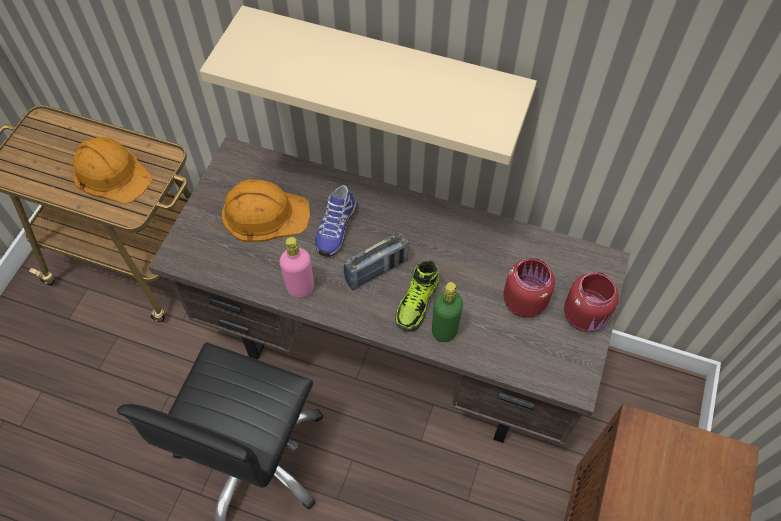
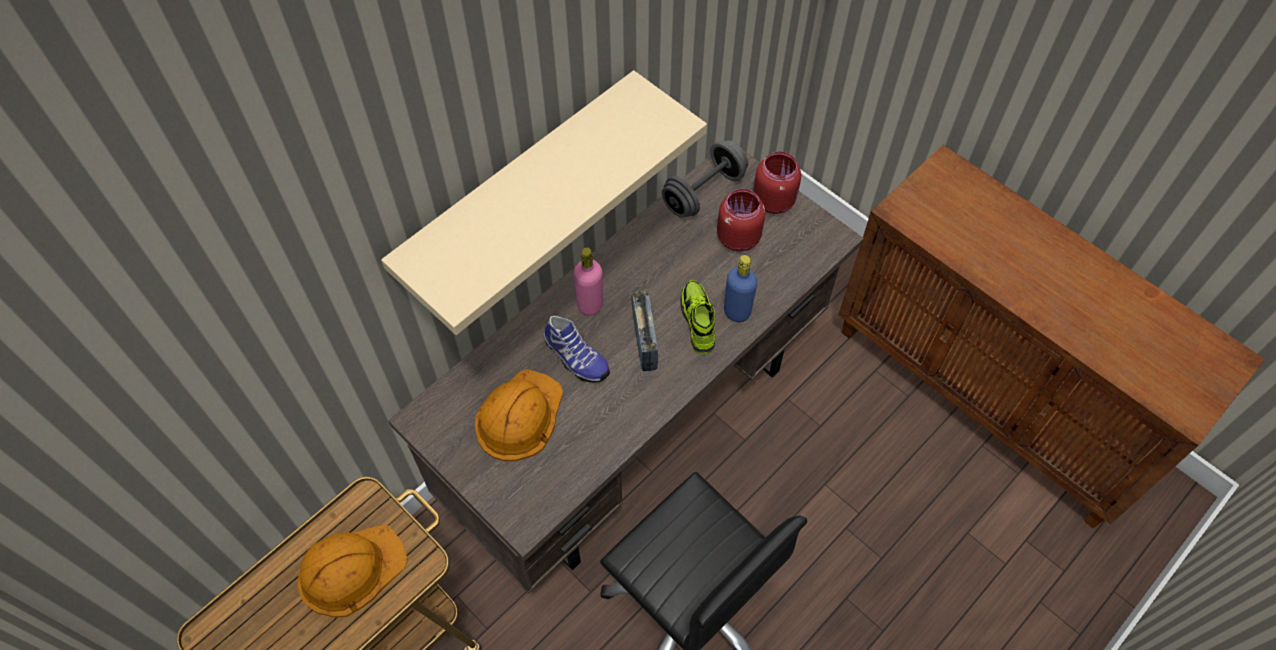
camera: 65 degrees left, 0 degrees up
(300, 288) = (629, 415): pink bottle -> pink bottle (590, 304)
(417, 303) = (697, 321): shoe -> shoe turned 150 degrees counterclockwise
(444, 331) = (737, 311): green bottle -> blue bottle
(556, 255) = (704, 192): none -> grey dumbbell

